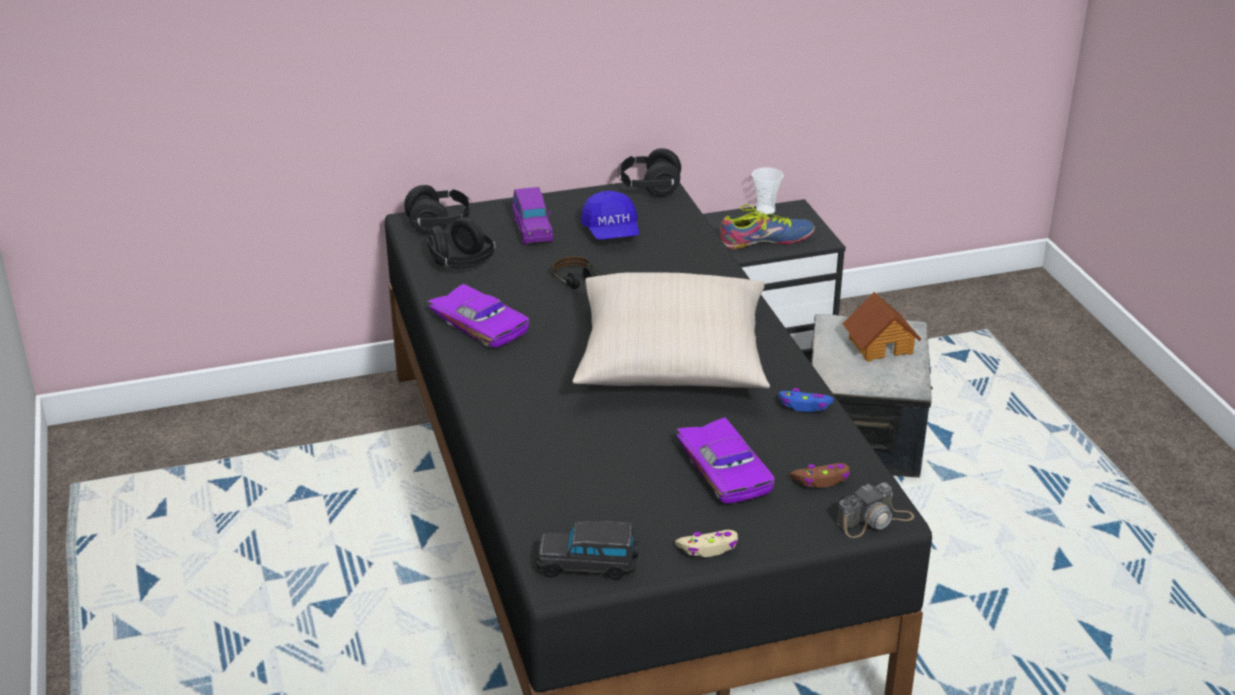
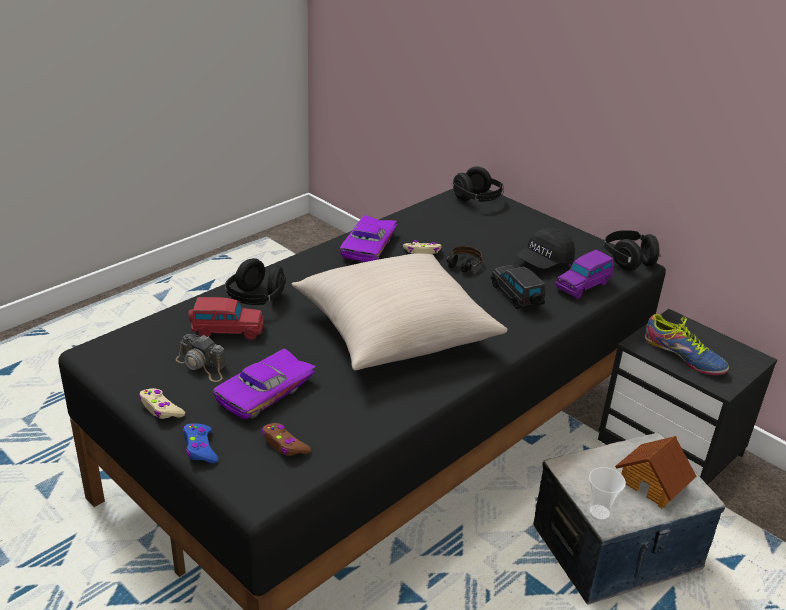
camera: 60 degrees right, 0 degrees up
(462, 264) = (437, 220): black headphones -> black headphones (256, 299)
(525, 295) = (422, 252): none -> beige game controller
(532, 230) = (510, 232): purple toy car -> purple toy car (583, 285)
(584, 469) = (227, 330): none -> red toy car
(588, 566) = (114, 361): black toy car -> black toy car (516, 296)
(611, 232) = (544, 262): blue cap -> black cap
(765, 210) = (729, 343): cup -> cup (599, 513)
(805, 406) = (385, 411): blue game controller -> blue game controller (200, 448)
(875, 520) = (245, 488): camera -> camera (202, 365)

